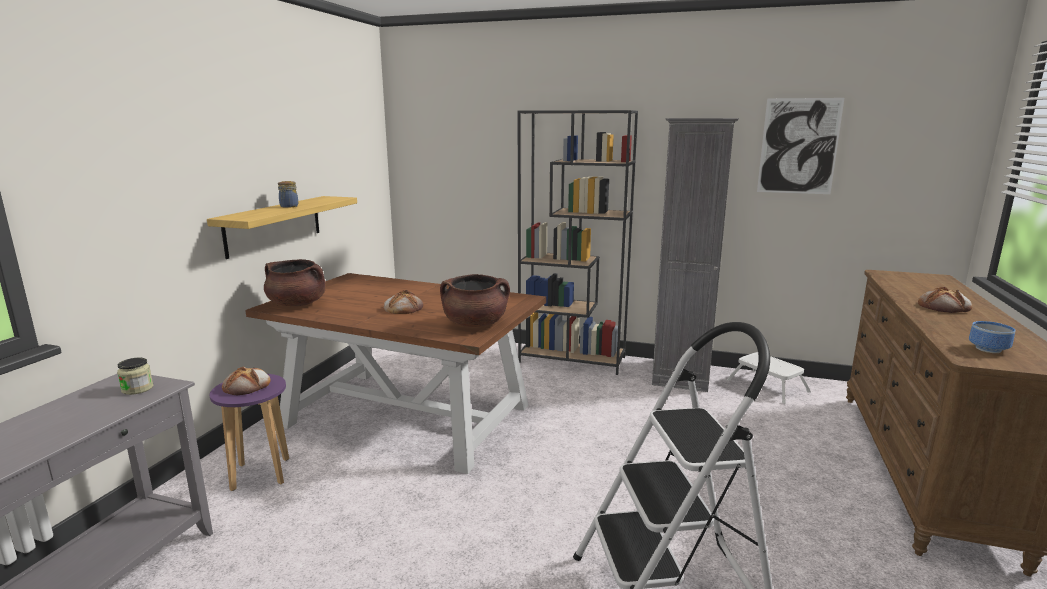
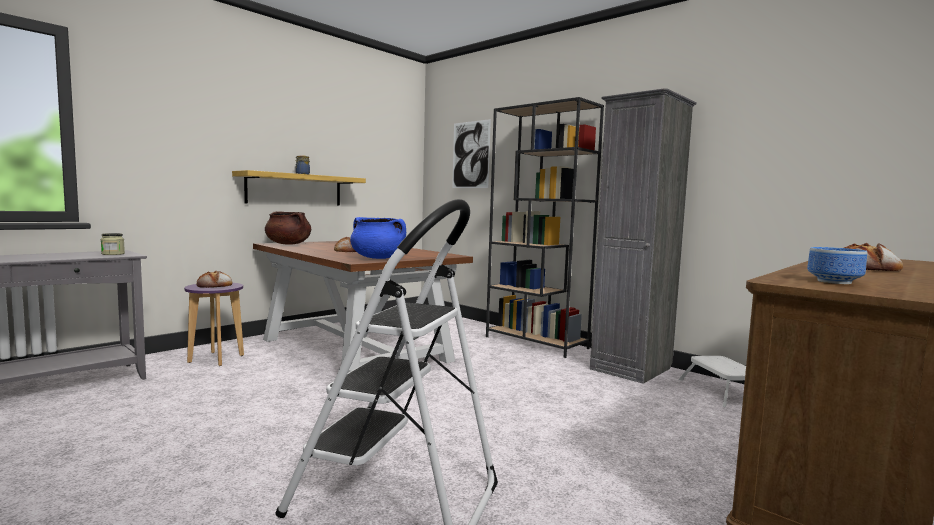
camera: 25 degrees right, 10 degrees down
(475, 324) = (379, 258): brown cooking pot -> blue cooking pot
(798, 146) = (764, 125): picture -> picture (470, 155)

